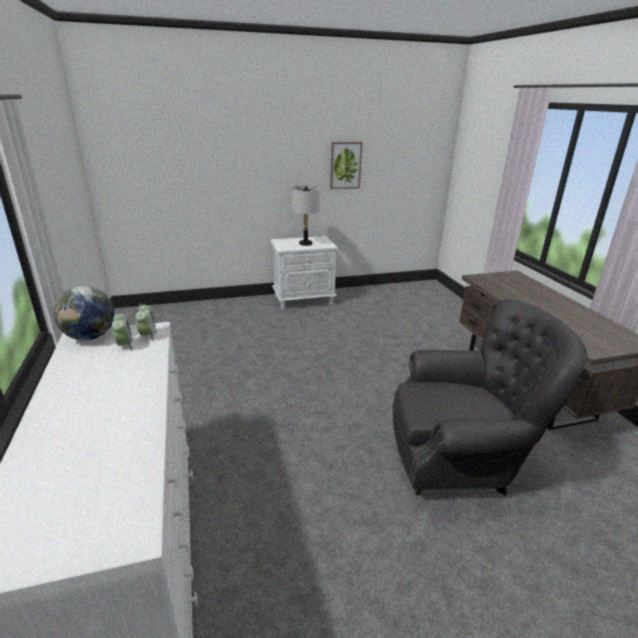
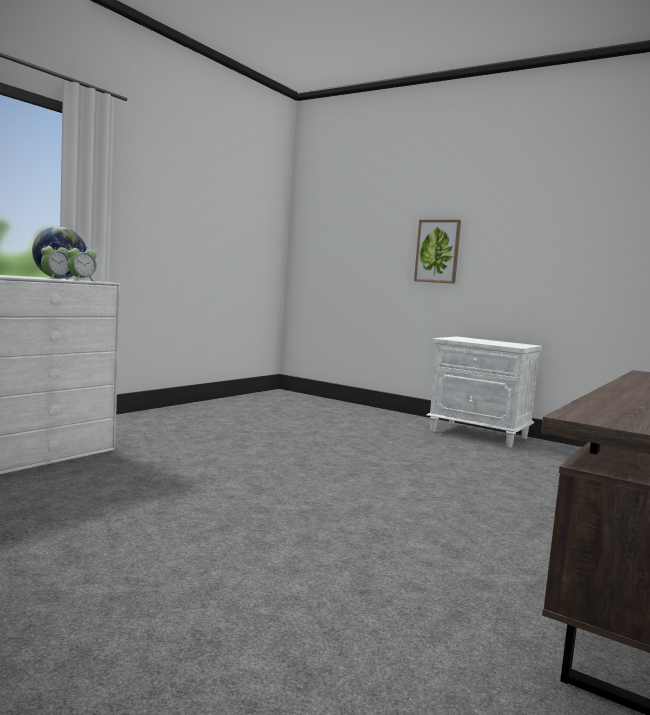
camera: 50 degrees right, 20 degrees down
(305, 243) = (488, 342): grey table lamp -> none
(345, 165) = (586, 238): picture -> picture (437, 251)
(460, 458) = (303, 594): grey armchair -> none

